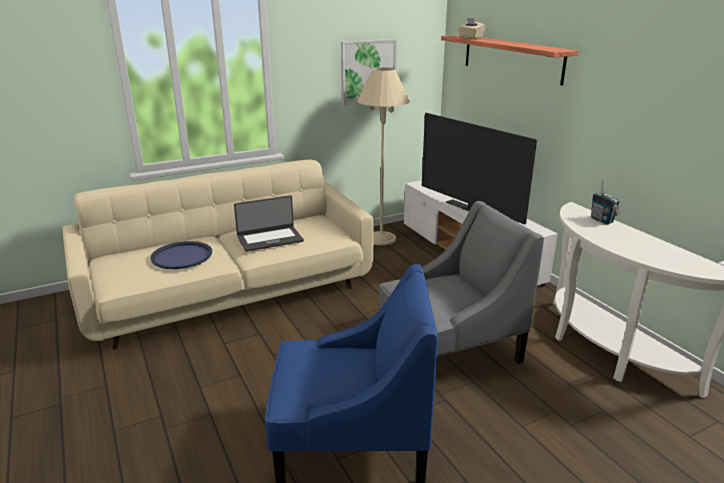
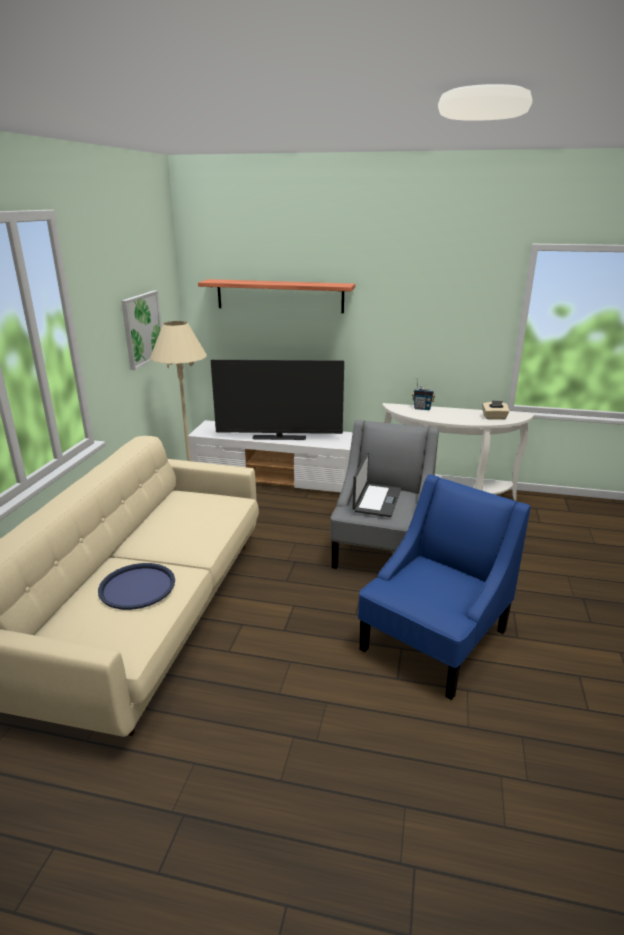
camera: 50 degrees left, 0 degrees up
(270, 239) = (186, 529): laptop -> laptop (376, 500)
(470, 37) = (233, 281): beige tissue box -> beige tissue box (494, 417)

